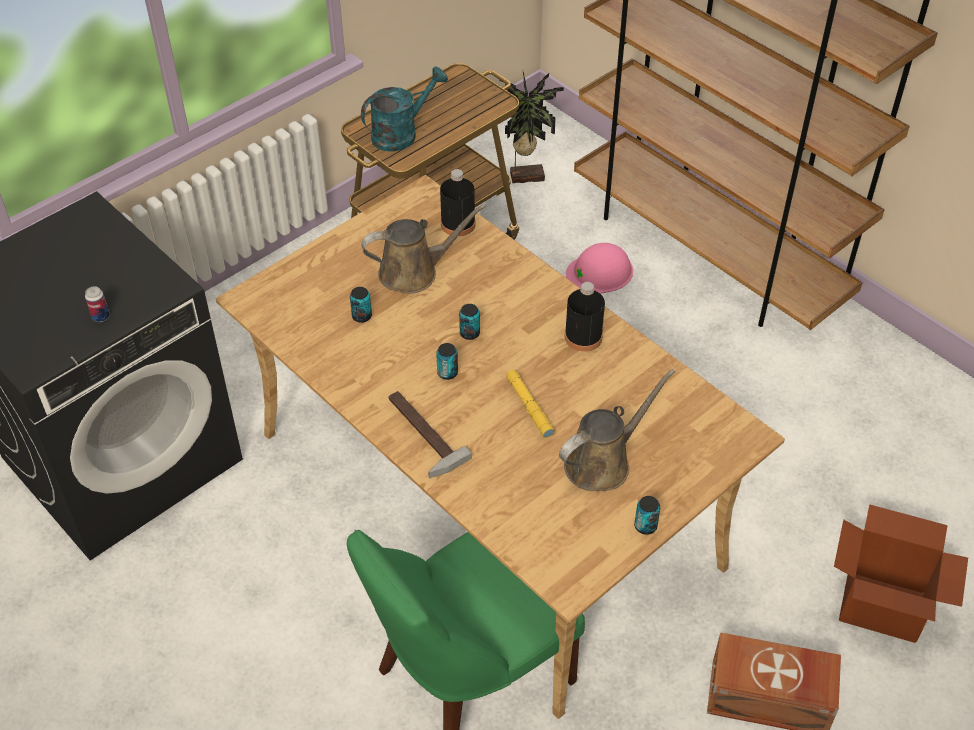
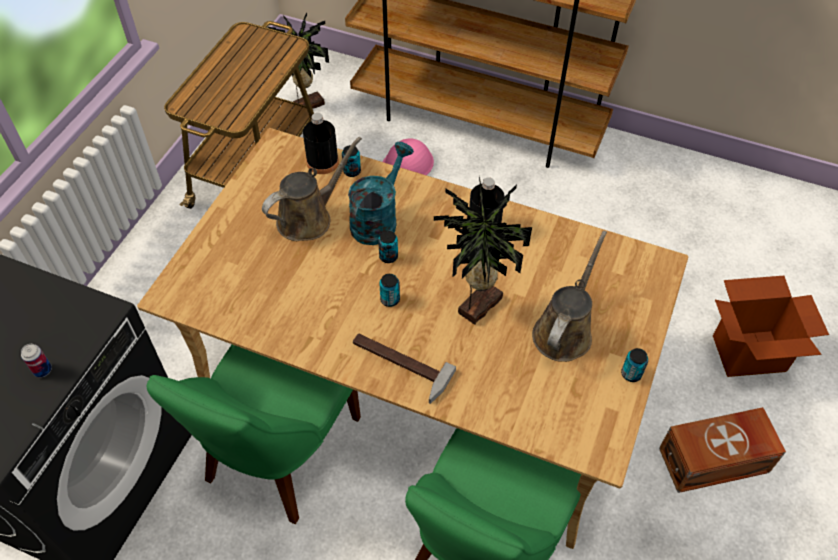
camera: 25 degrees left, 5 degrees up
(312, 510) = (278, 454): none -> green chair
(362, 316) = (285, 275): can -> can (352, 171)
(401, 133) = (221, 97): turquoise watering can -> turquoise watering can (378, 219)
(529, 407) = (476, 304): yellow flashlight -> potted plant

